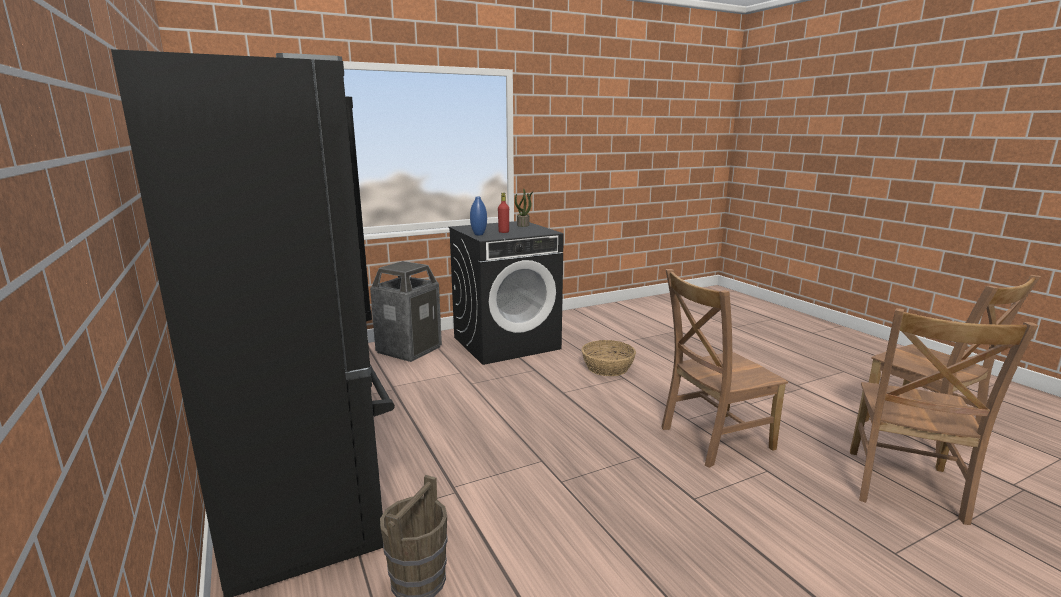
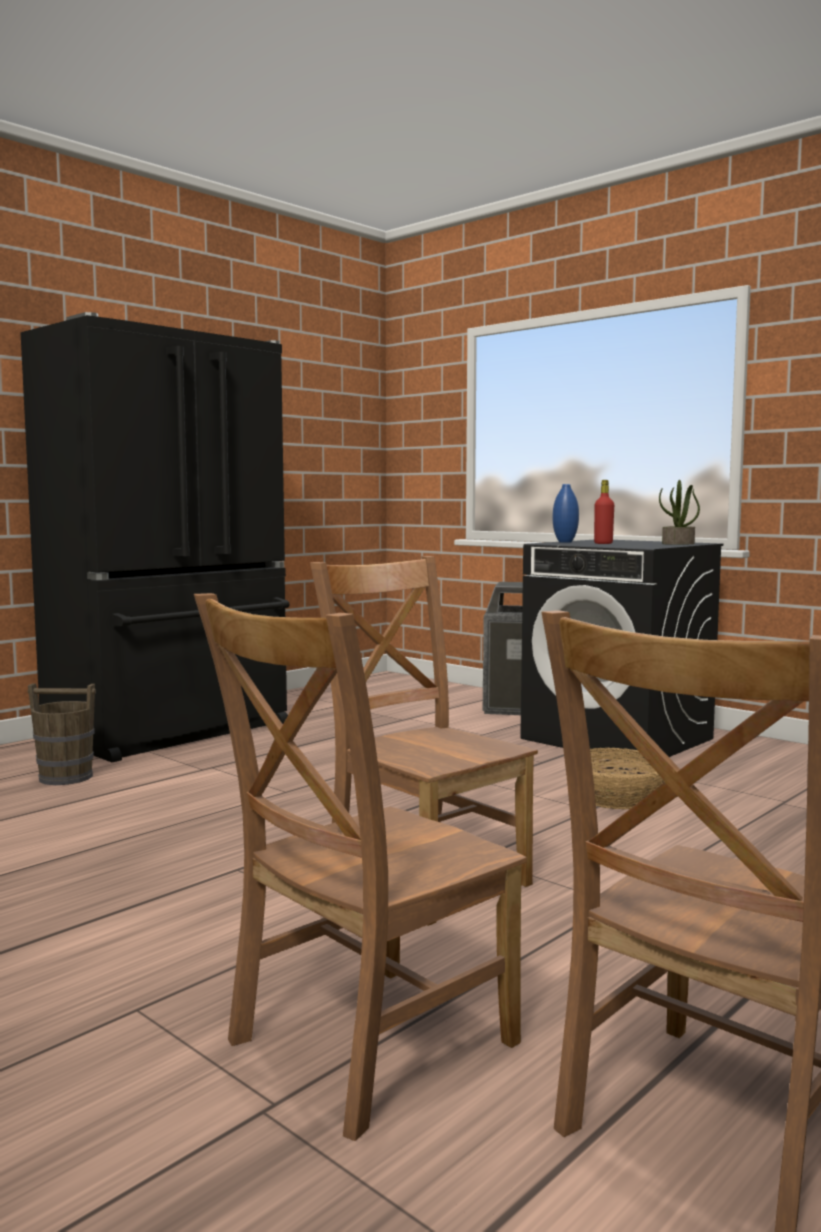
camera: 70 degrees right, 10 degrees down
(903, 487) = (363, 1046): brown chair -> brown chair turned 45 degrees counterclockwise

